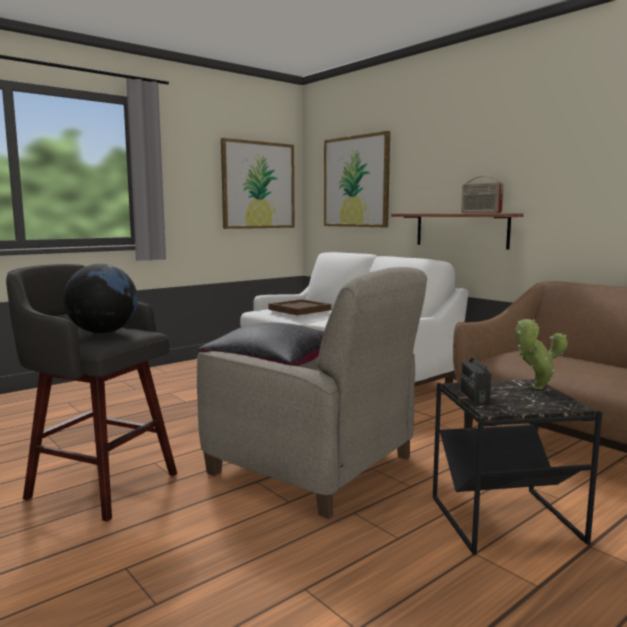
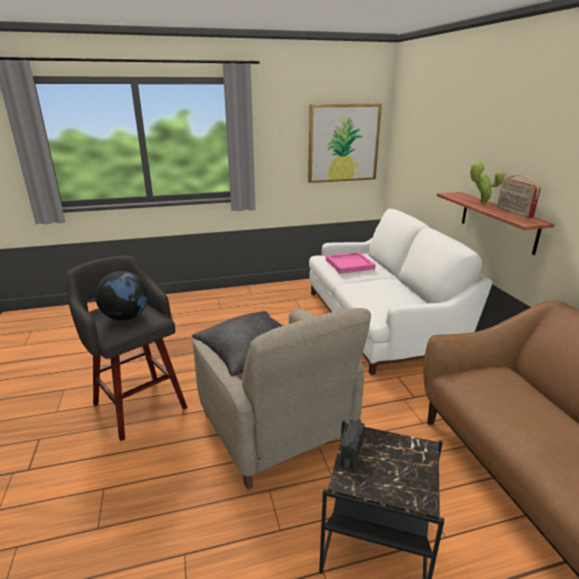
camera: 25 degrees right, 15 degrees up
(299, 309) = (349, 264): brown tray -> pink tray
(356, 182) = (425, 148): picture -> none
(536, 388) = (419, 458): potted plant -> potted plant (480, 203)

